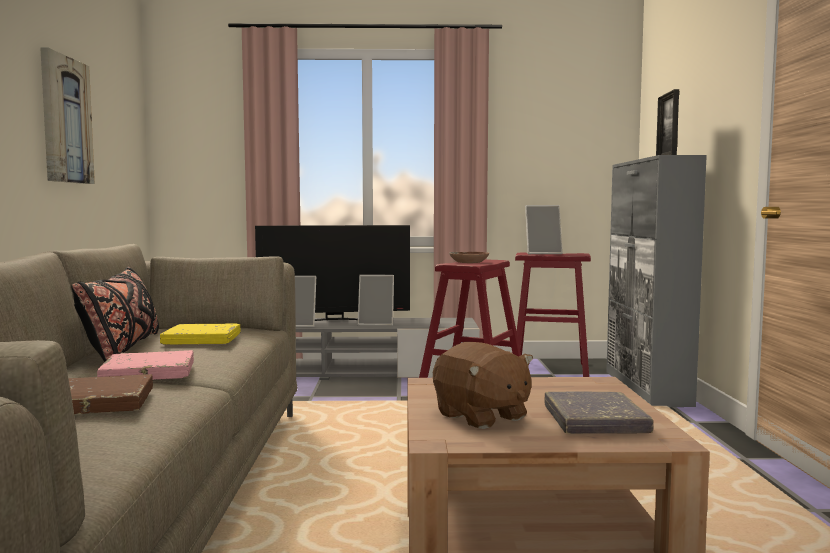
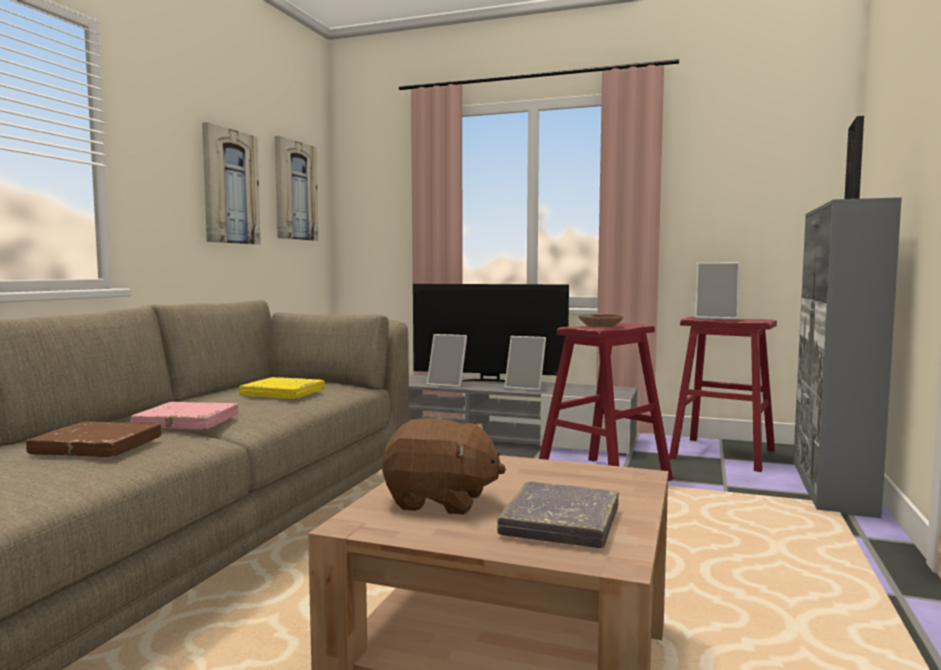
camera: 20 degrees right, 0 degrees up
(118, 126) = (295, 191): none -> picture
(122, 349) = (209, 397): black pillow -> none
(481, 416) = (440, 501): brown plush toy -> brown plush toy turned 60 degrees counterclockwise

